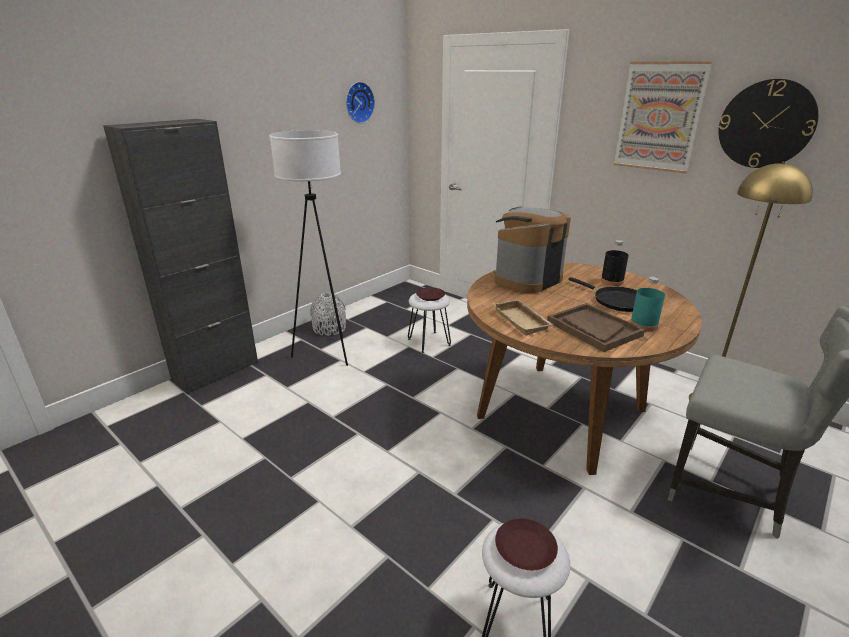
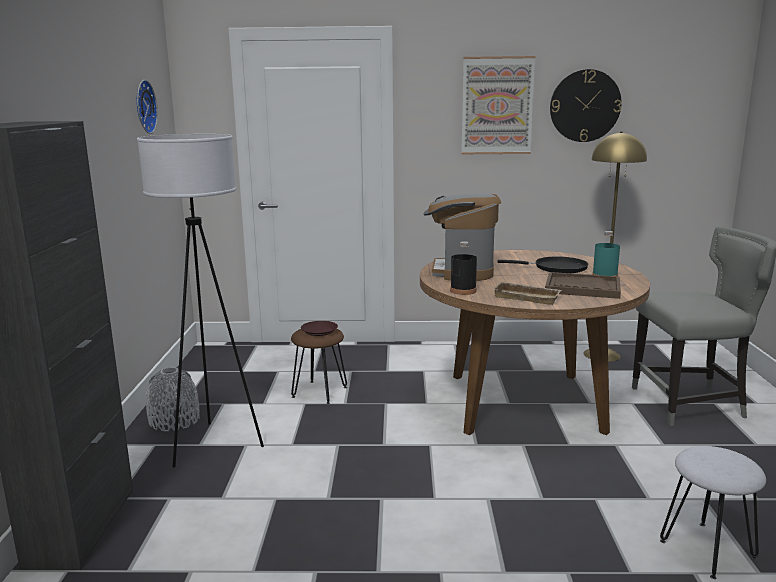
camera: 40 degrees left, 10 degrees down
(428, 342) = (319, 392): white stool -> brown stool
(525, 548) = (718, 461): brown plate -> none
(612, 281) = (524, 258): black bottle -> black bottle (463, 291)

